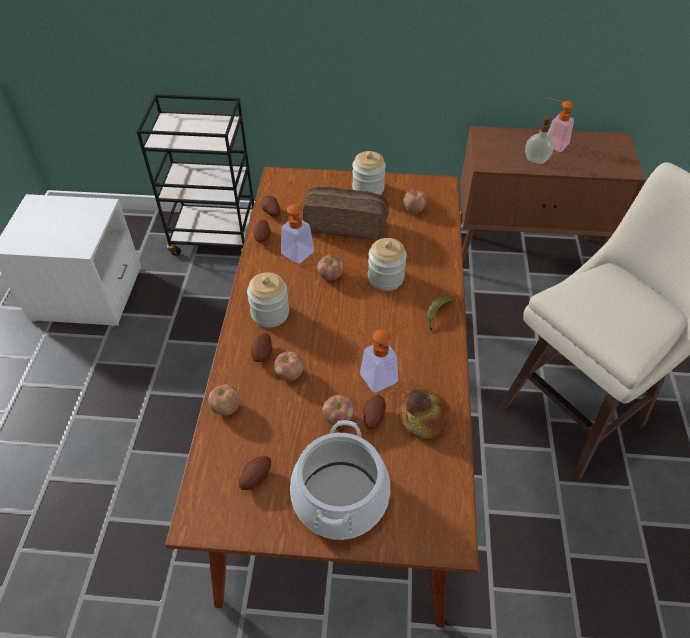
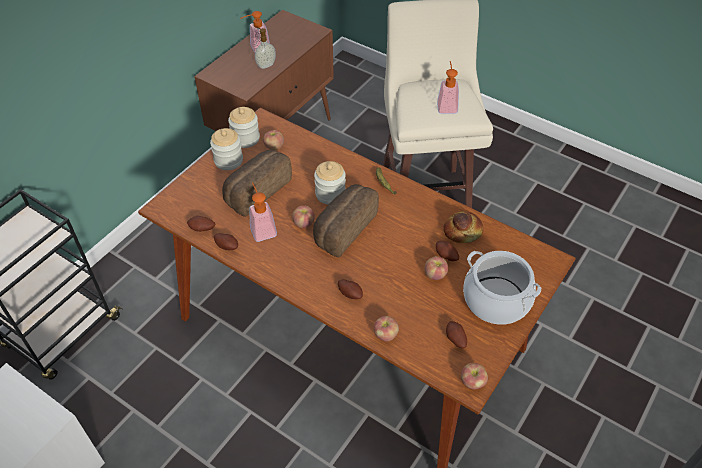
camera: 60 degrees left, 0 degrees up
(270, 313) = (314, 274): jar -> jar (245, 138)
(289, 374) = (380, 286): apple -> apple (472, 382)
(346, 309) = (343, 228): none -> bread
(384, 375) = (416, 235): soap dispenser -> soap dispenser (446, 105)

